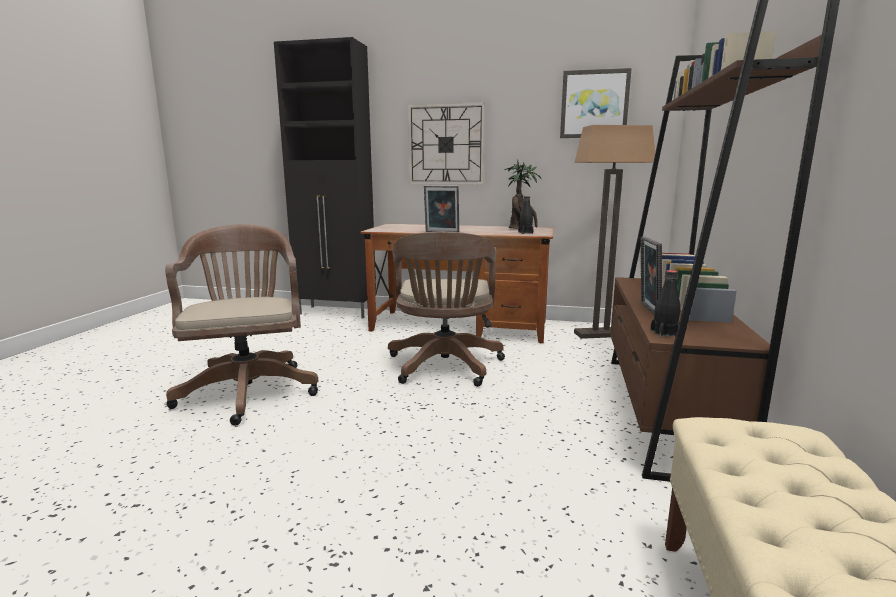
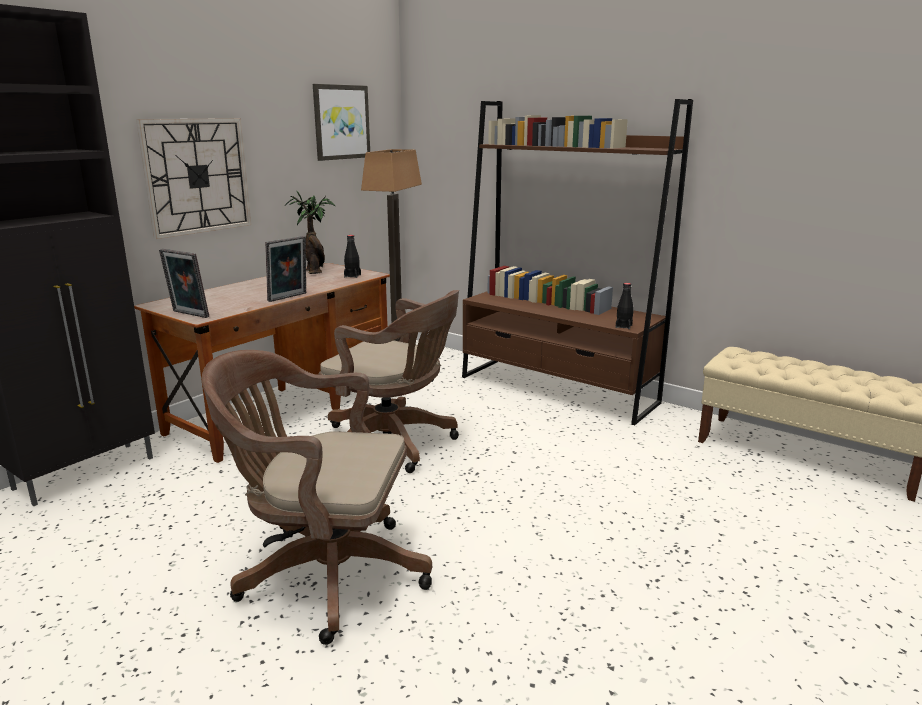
camera: 65 degrees left, 5 degrees up
(647, 309) = (567, 316): picture frame -> picture frame (188, 314)

